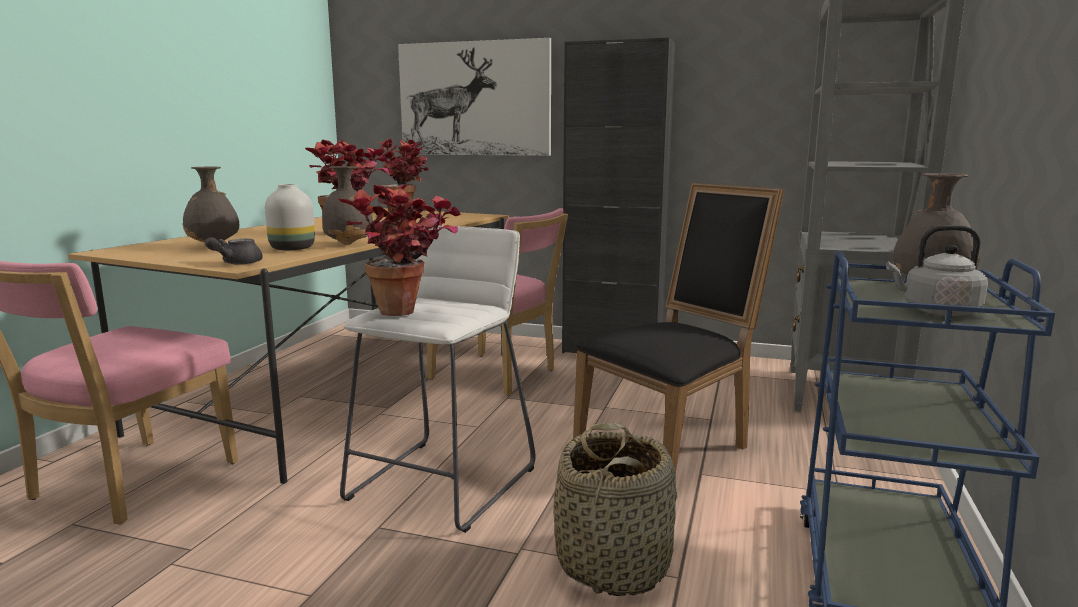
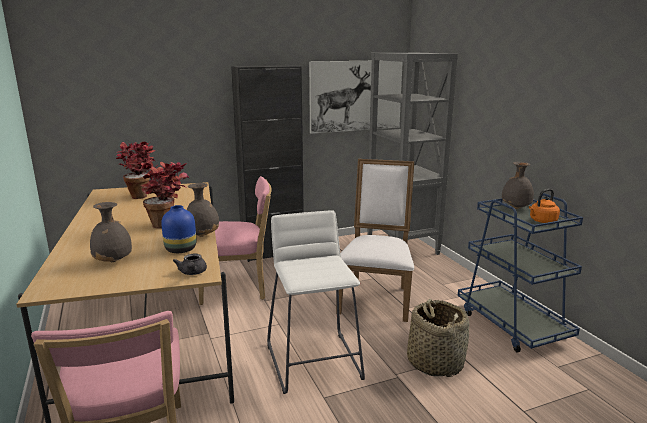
camera: 40 degrees left, 5 degrees up
(293, 249) = (181, 249): white vase -> blue vase
(408, 314) = (315, 275): potted plant -> none
(474, 99) = (156, 101): picture -> picture (355, 96)
(670, 444) = (376, 298): black chair -> white chair
(936, 311) = (542, 221): grey kettle -> orange kettle

